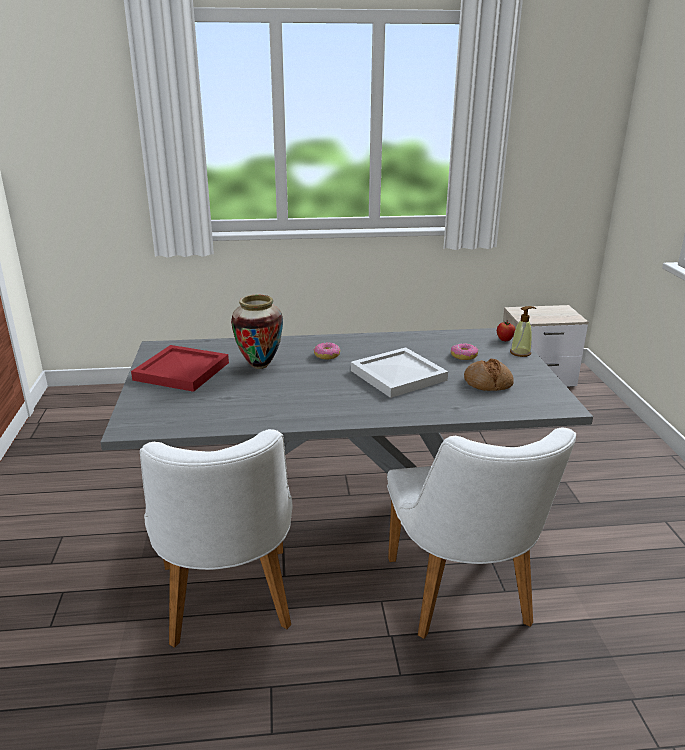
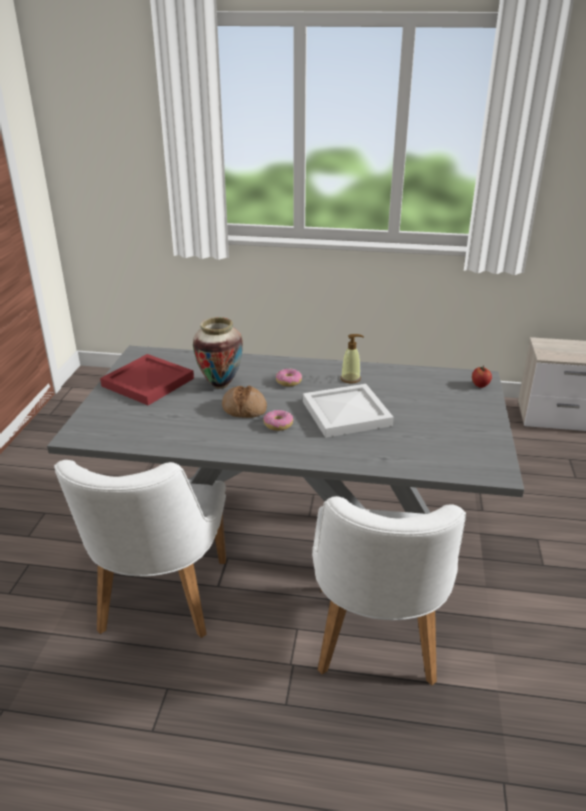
camera: 15 degrees right, 5 degrees up
(464, 356) = (425, 399): donut -> donut (278, 424)
(487, 383) = (433, 434): bread -> bread (244, 408)
(520, 353) = (488, 403): soap dispenser -> soap dispenser (350, 379)

